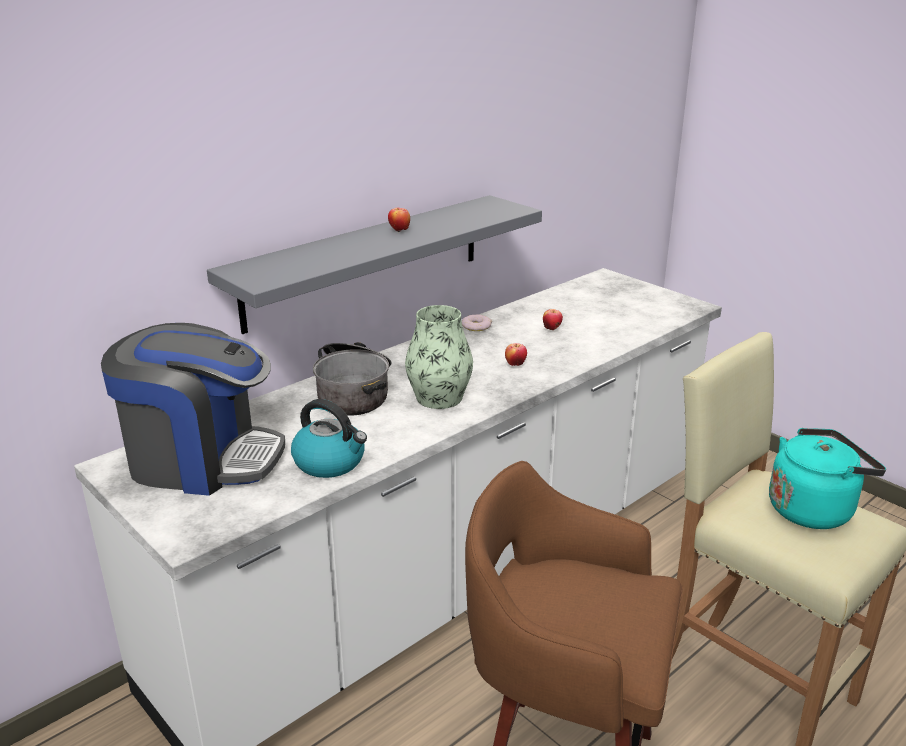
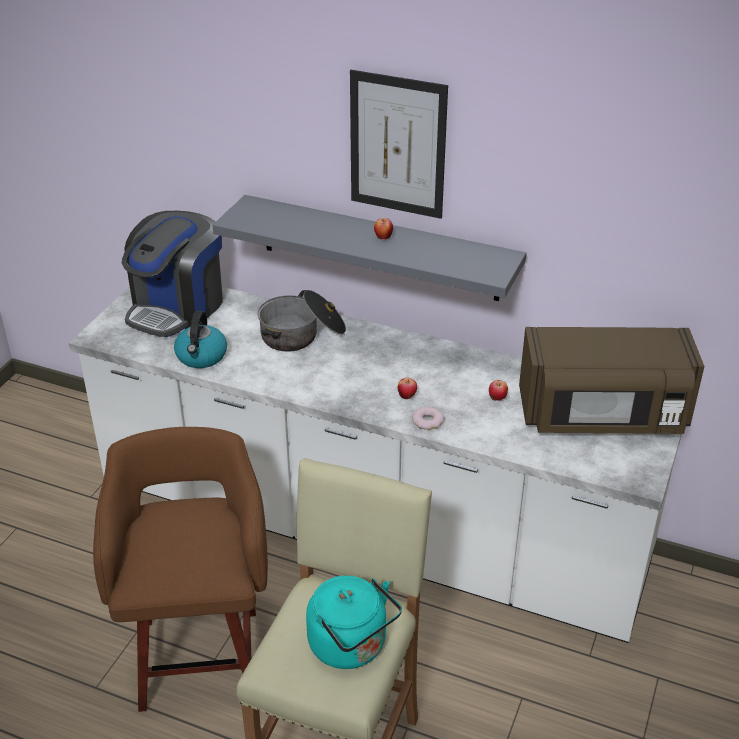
camera: 65 degrees right, 10 degrees up
(202, 459) = (177, 308): coffee machine -> coffee machine turned 45 degrees clockwise
(377, 123) = (397, 145): none -> picture
(439, 397) = (321, 374): vase -> none
(476, 326) = (466, 356): donut -> donut (428, 421)
(605, 298) = (602, 416): none -> brown microwave

